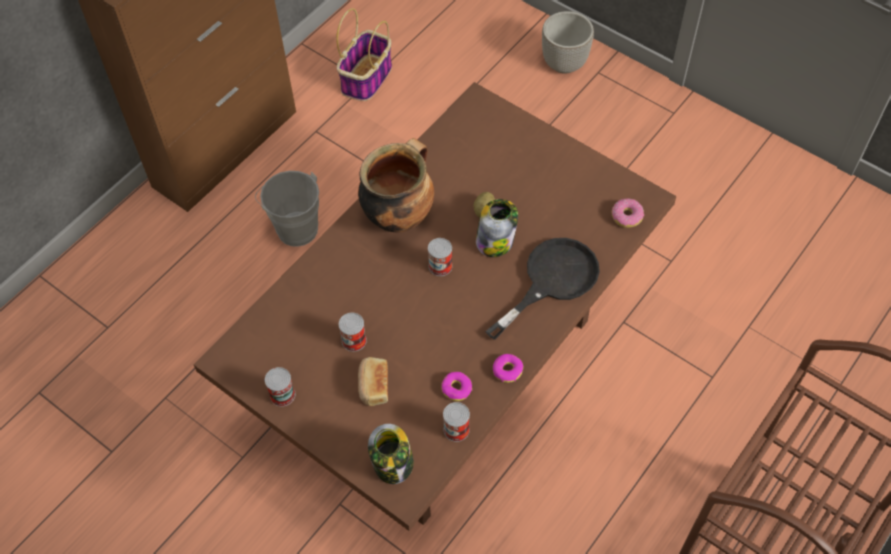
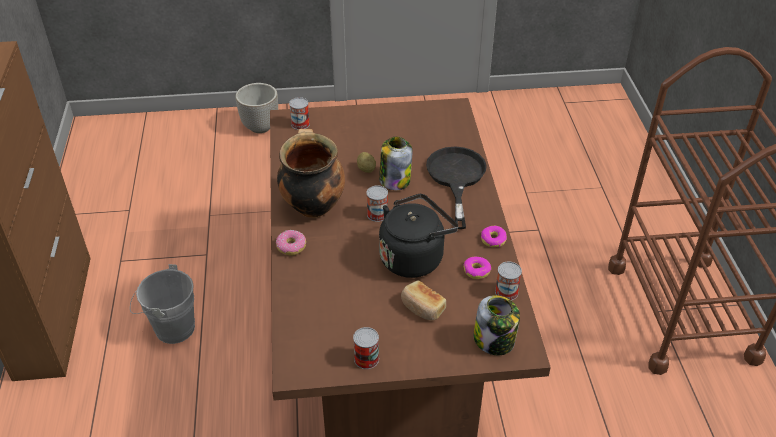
camera: 45 degrees left, 15 degrees down
(354, 340) = (374, 292): can -> can (300, 124)
(366, 79) = (126, 208): basket -> none
(421, 333) = (414, 257): none -> black kettle
(626, 216) = (454, 122): donut -> donut (291, 246)

